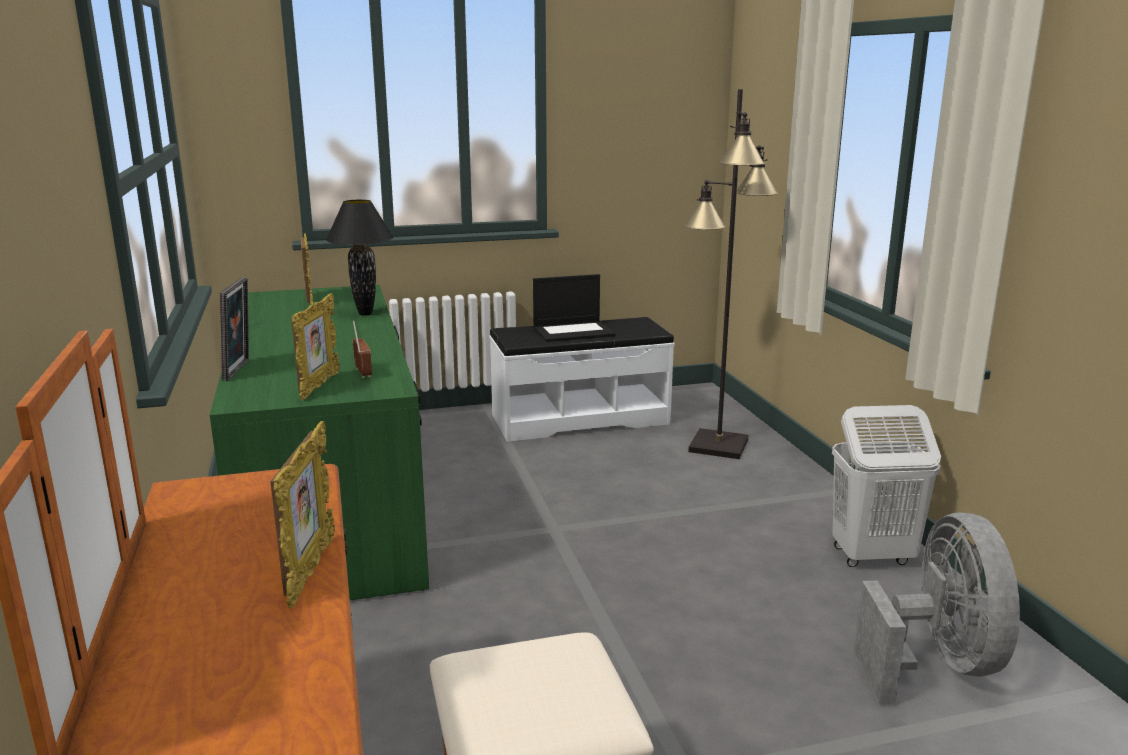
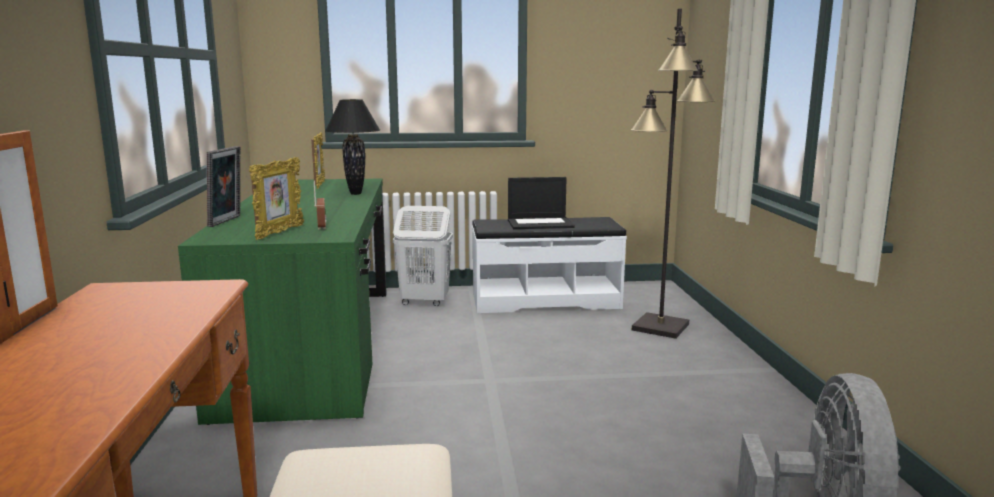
camera: 10 degrees right, 5 degrees down
(310, 571) = (154, 347): picture frame -> none
(871, 556) = (779, 425): white laundry basket -> white laundry basket (424, 302)

